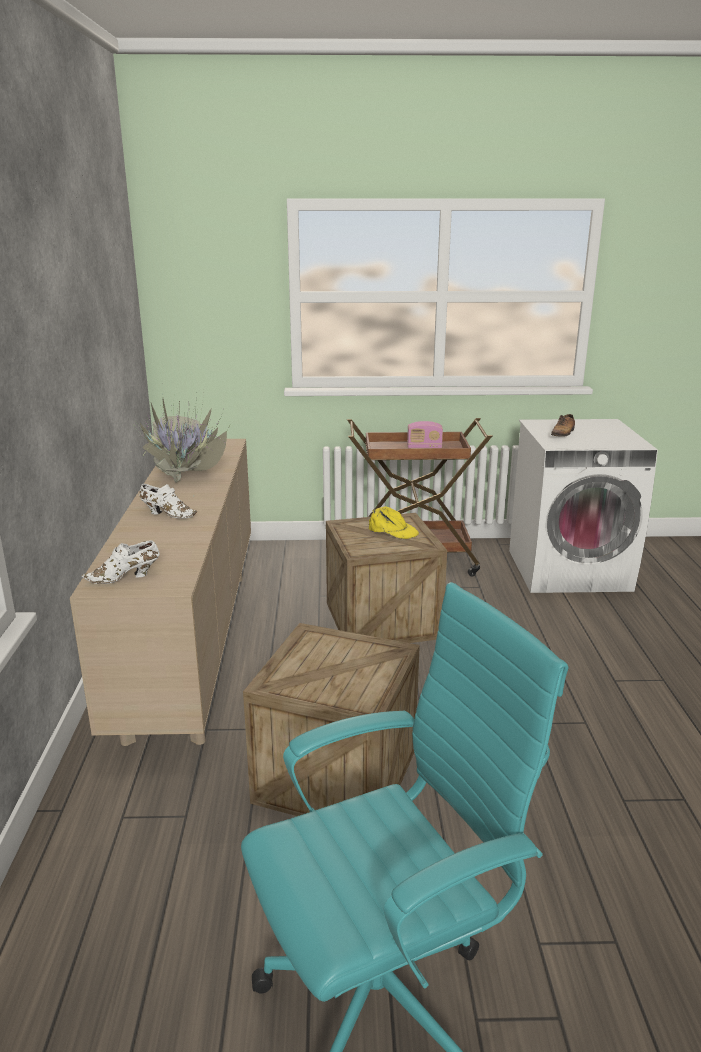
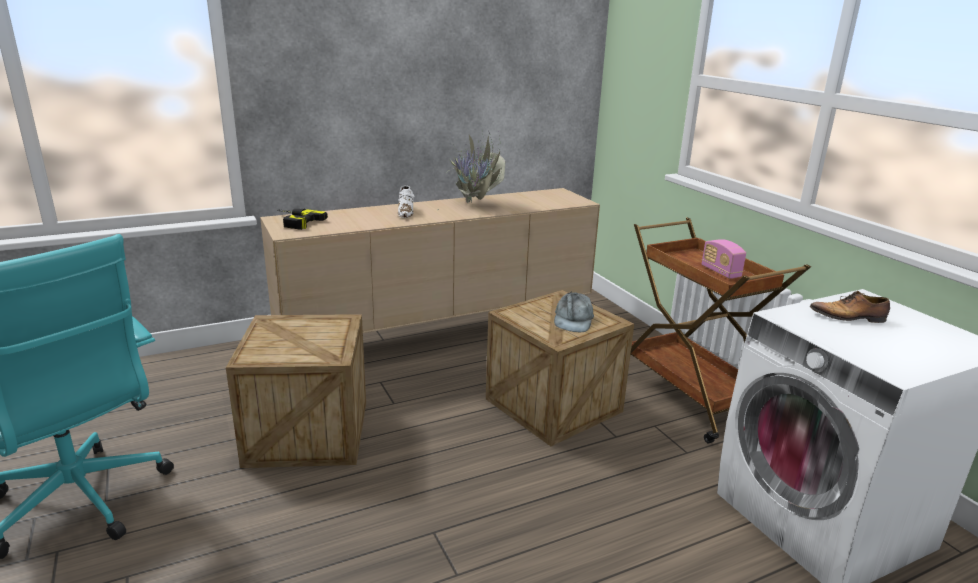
camera: 65 degrees right, 0 degrees up
(126, 577) = (293, 222): white shoe -> power drill
(392, 531) = (573, 320): yellow cap -> grey cap

